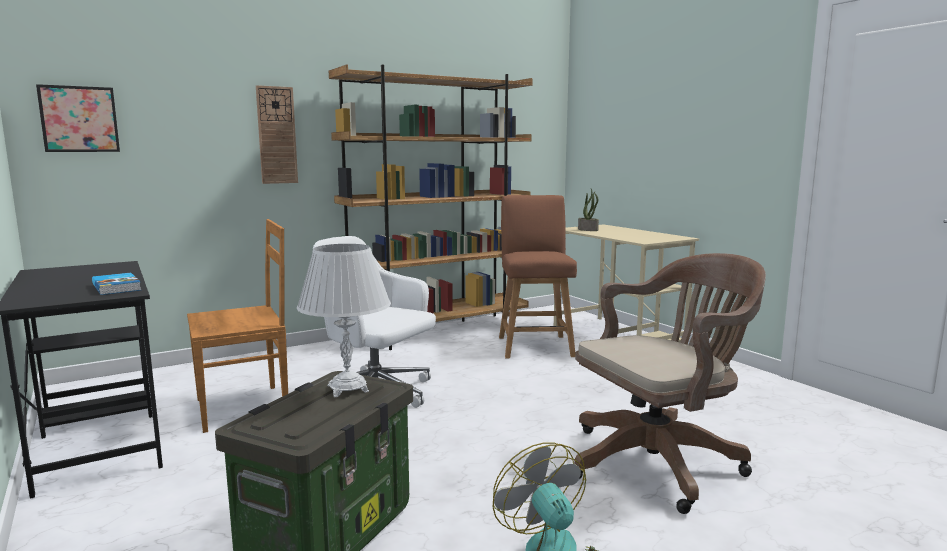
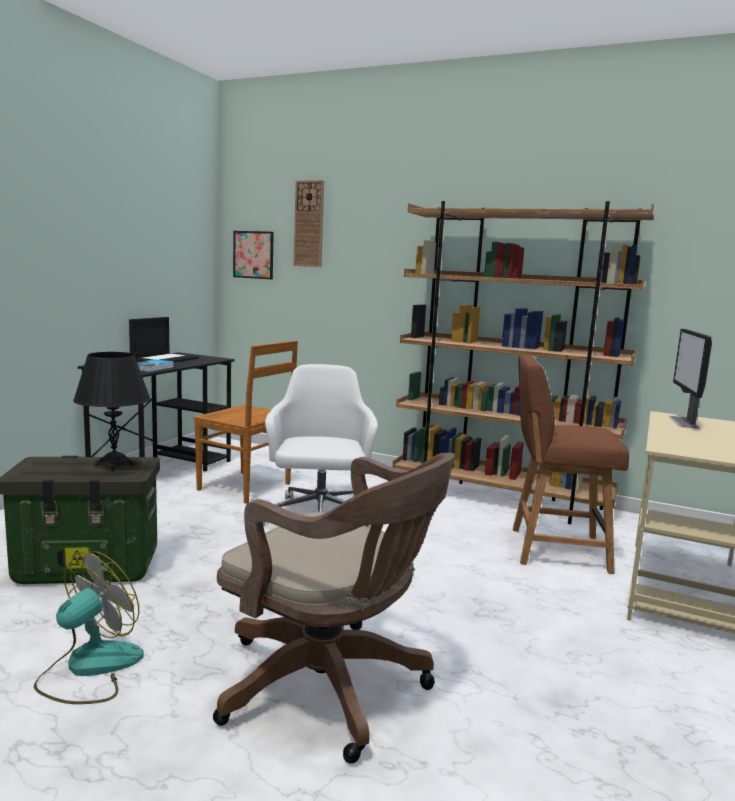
camera: 55 degrees right, 0 degrees up
(61, 278) = (165, 359): none -> laptop
(277, 135) = (380, 271): wall clock -> wall clock (309, 224)
(348, 388) = (114, 465): white table lamp -> black table lamp
(534, 345) = (553, 549): brown chair -> brown chair turned 135 degrees counterclockwise
(588, 230) = (683, 422): potted plant -> monitor

